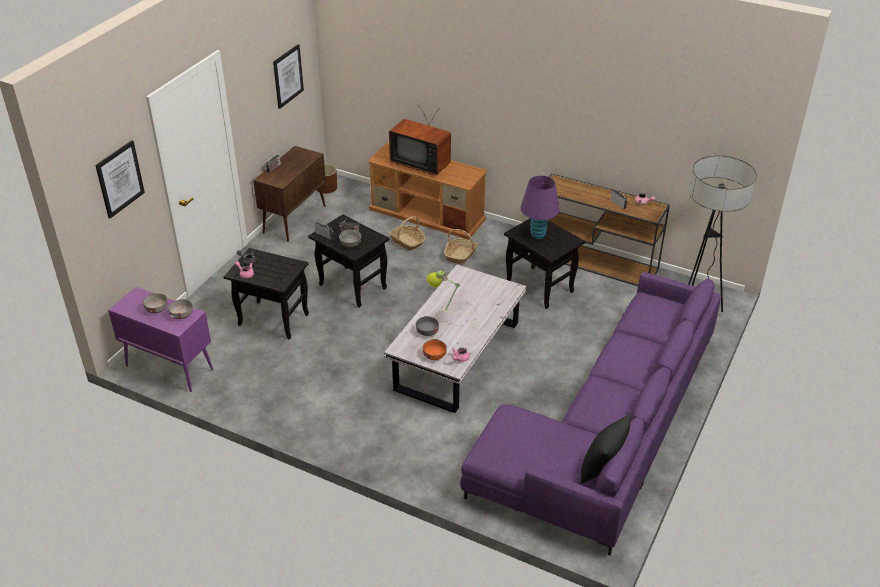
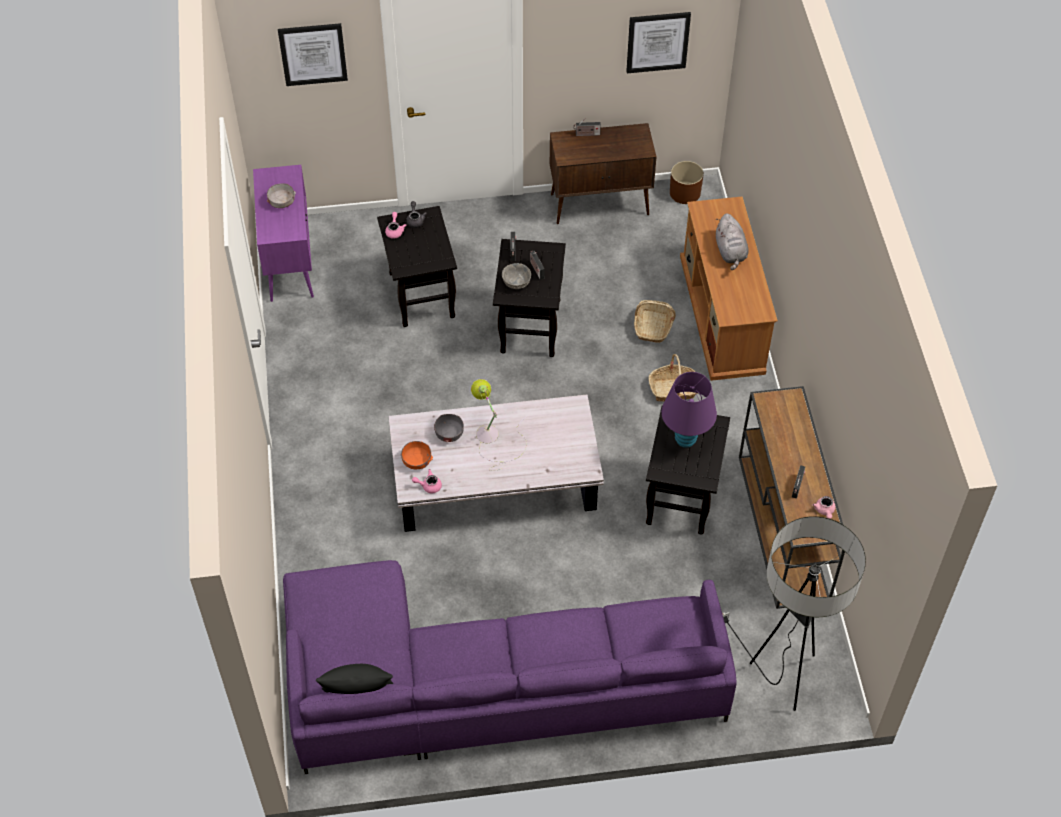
camera: 55 degrees right, 15 degrees up
(182, 314) = (288, 225): grey bowl -> none
(422, 163) = (730, 252): television -> grey plush toy

